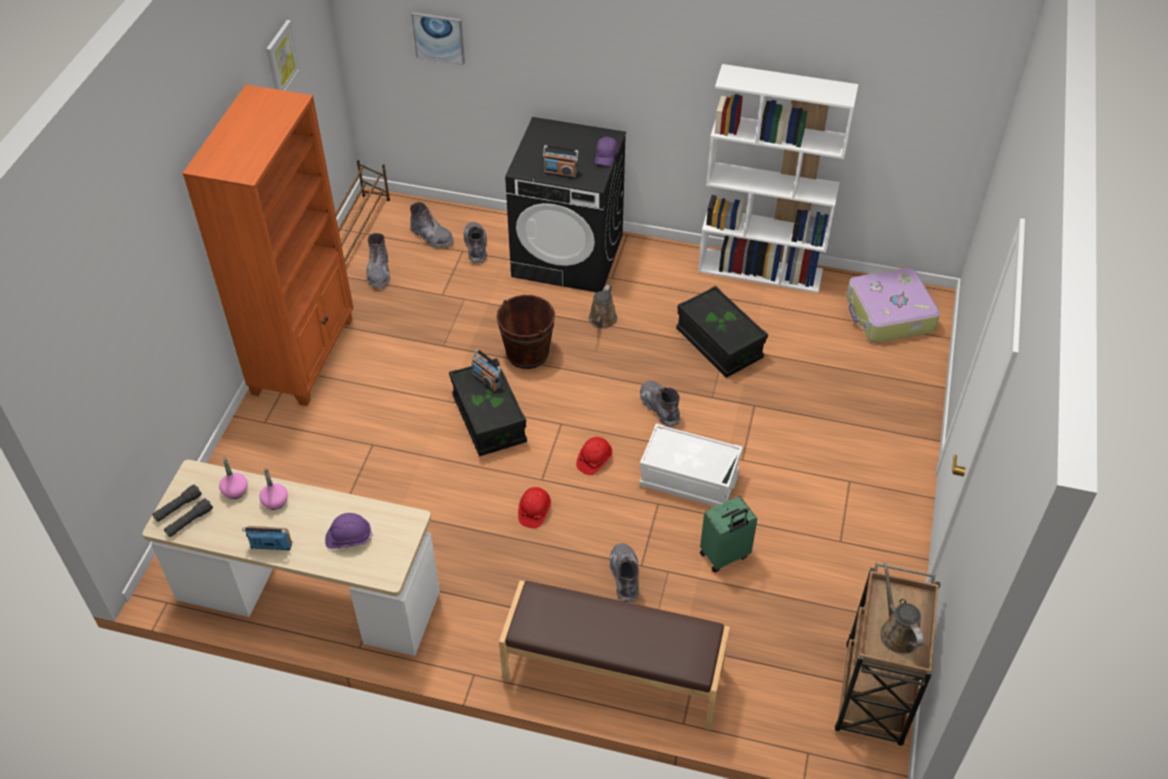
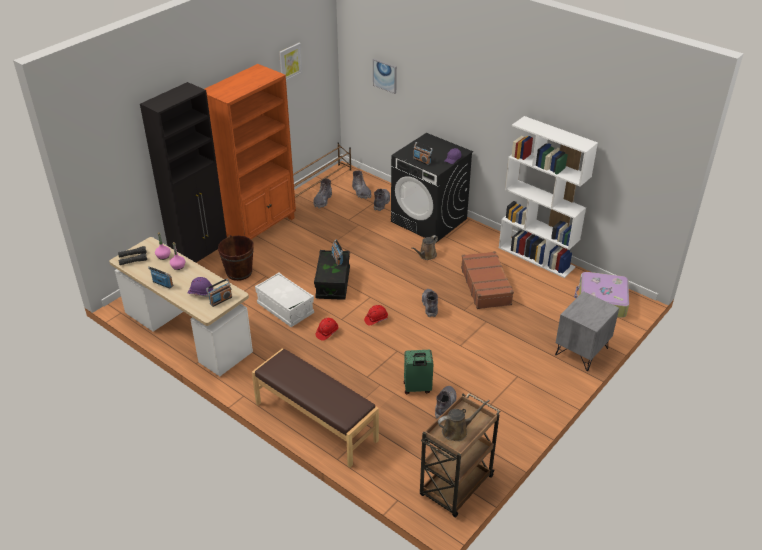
camera: 25 degrees right, 10 degrees down
(244, 451) = (201, 260): none -> black cabinet
(392, 540) = (220, 300): none -> radio
(527, 353) = (375, 259): brown bucket -> brown bucket (239, 272)
(624, 576) = (354, 379): grey boot -> grey boot (445, 406)
(689, 479) = (423, 345): white storage box -> white storage box (285, 308)
(719, 344) = (486, 286): black storage box -> brown suitcase
(897, 632) = (457, 431): brown watering can -> brown watering can turned 60 degrees clockwise
(910, 408) = (582, 352): none -> grey nightstand

